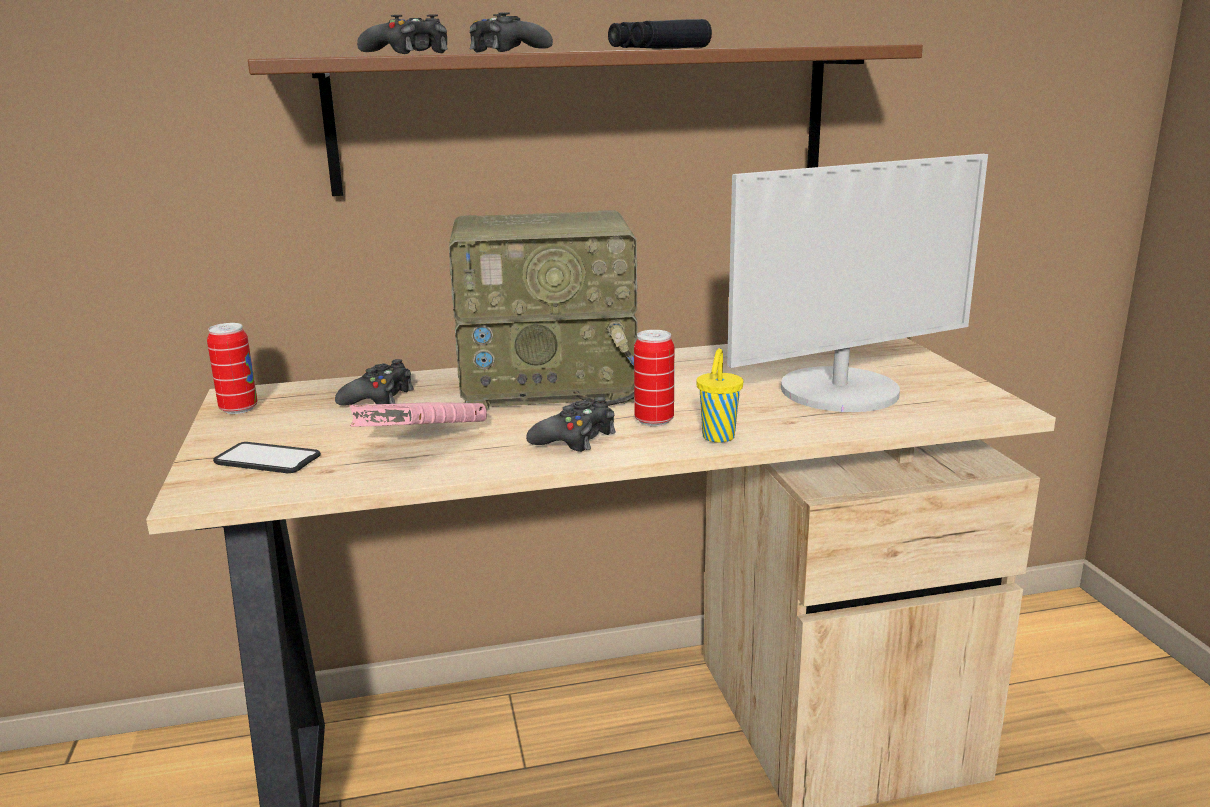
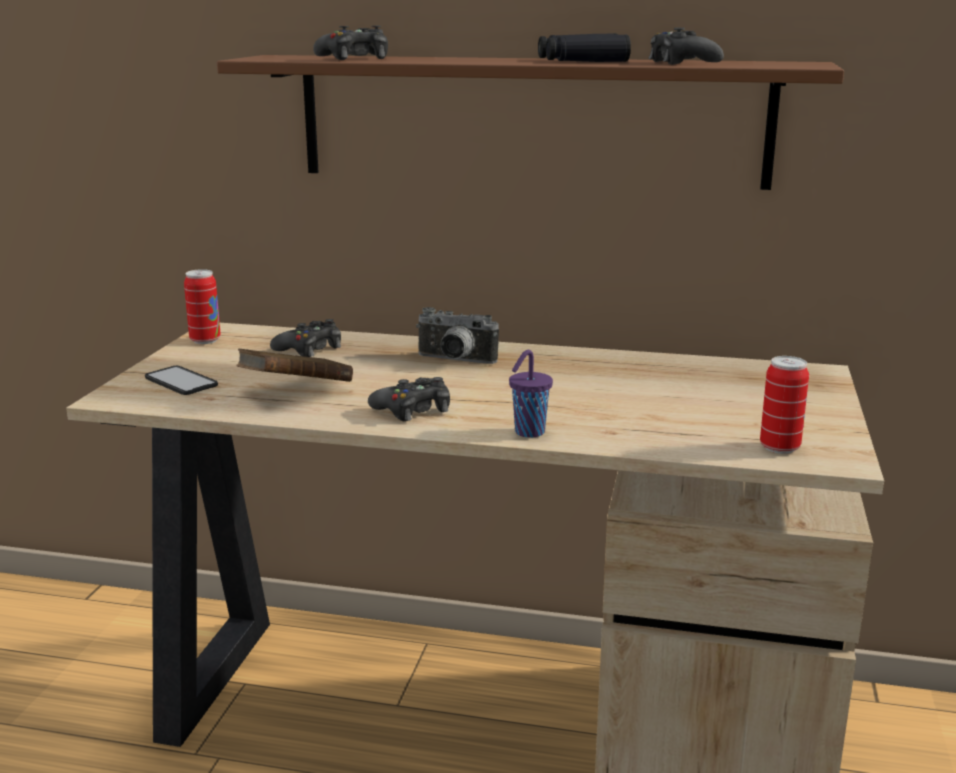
camera: 25 degrees right, 0 degrees up
(421, 444) = (296, 391): pink book -> brown book
(508, 51) = (438, 59): black game controller -> black game controller (682, 63)
(551, 383) = (454, 361): radio -> camera
(654, 420) = (495, 408): can -> can (779, 447)
(717, 438) = (528, 433): yellow cup -> purple cup
(841, 391) = (700, 415): monitor -> none

